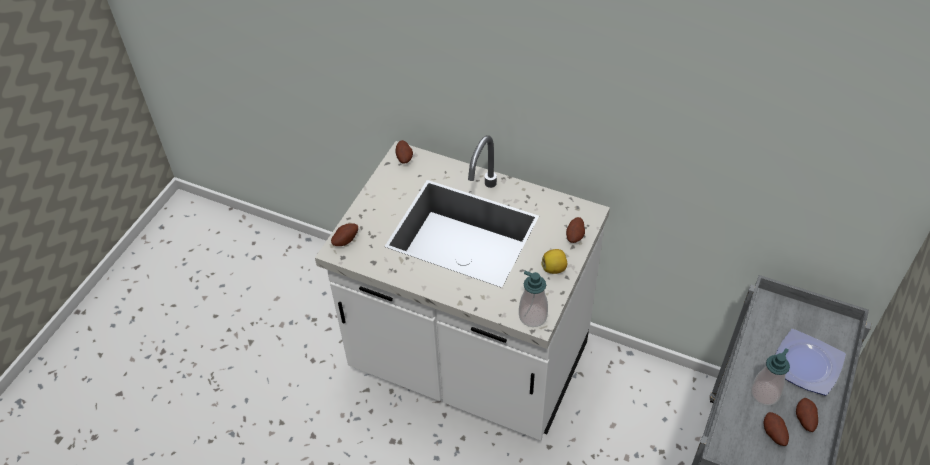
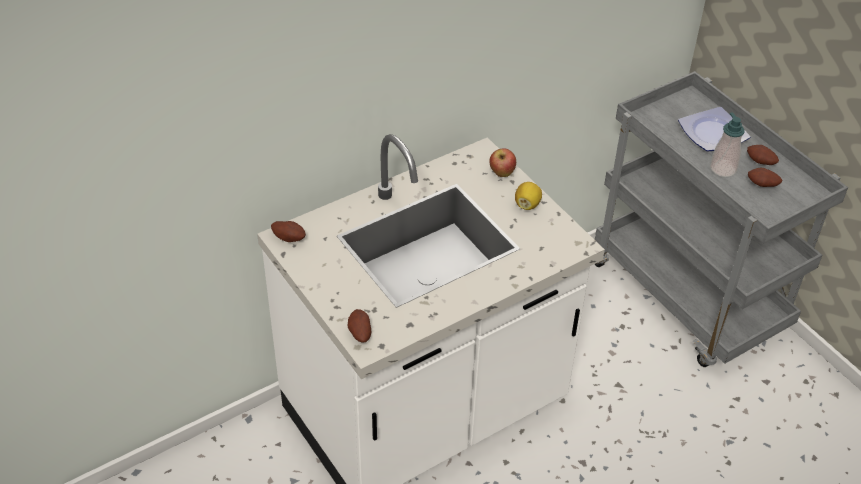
camera: 60 degrees left, 5 degrees down
(532, 316) = (570, 244): soap dispenser -> none
(575, 236) = (501, 173): potato -> apple

